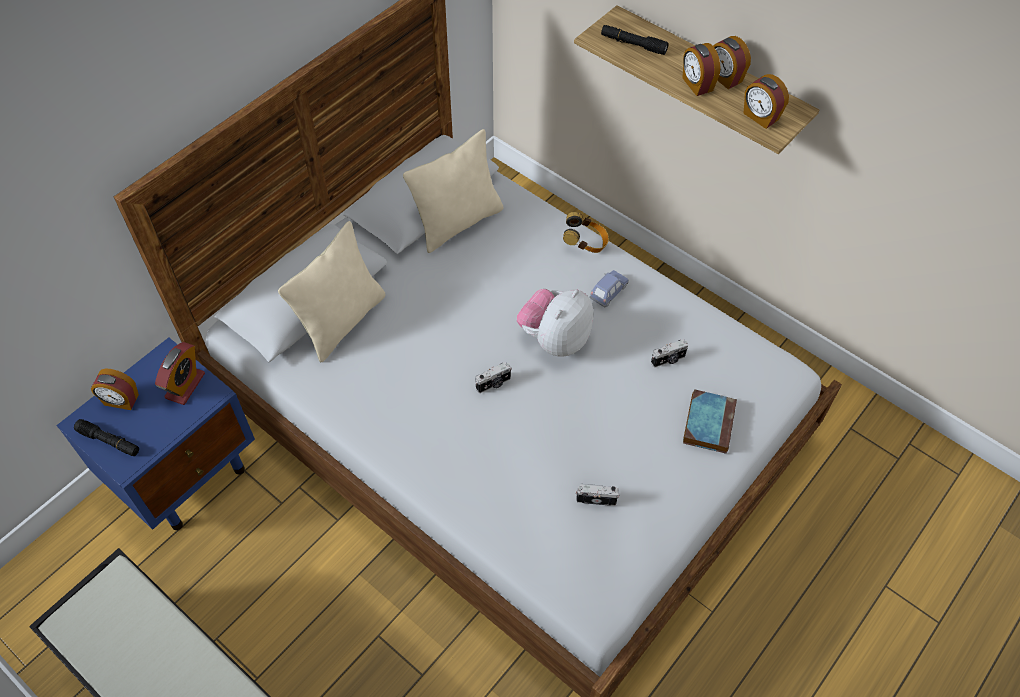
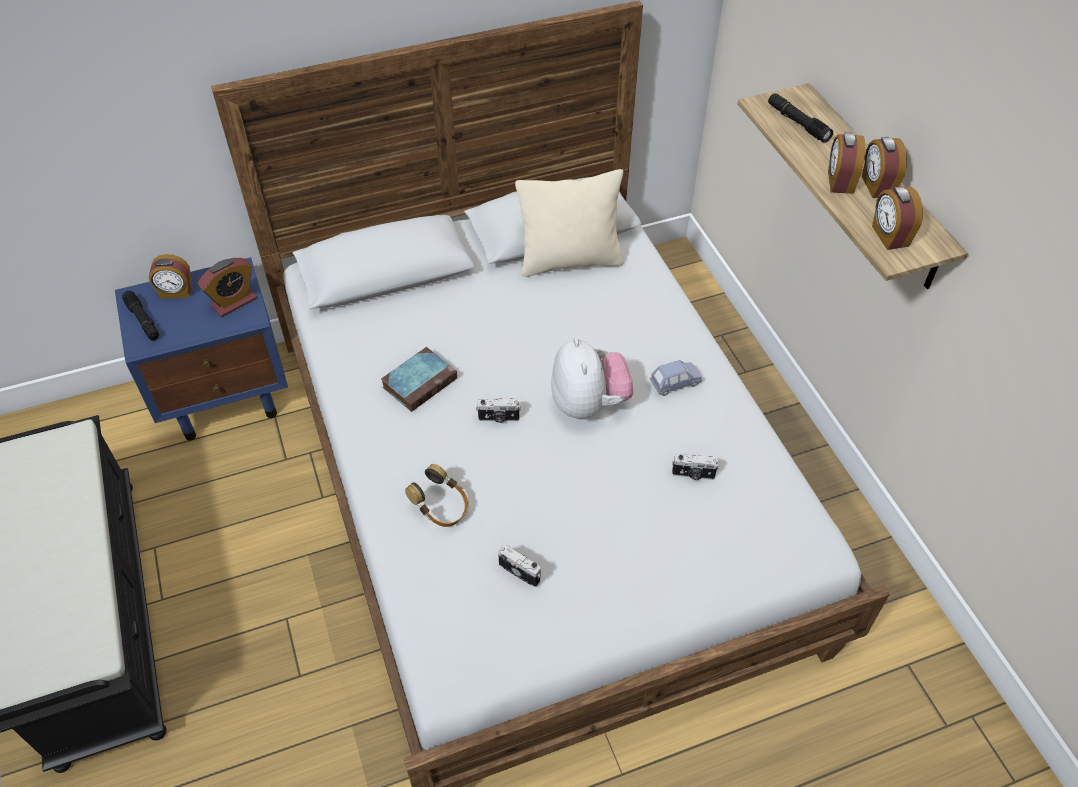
camera: 30 degrees right, 5 degrees down
(121, 400) = (176, 292): alarm clock -> alarm clock turned 45 degrees counterclockwise
(342, 321) = (402, 304): beige pillow -> none
(555, 339) = (589, 403): plush toy -> plush toy turned 105 degrees clockwise
(585, 243) = (684, 328): headphones -> headphones (441, 508)
(708, 422) = (693, 555): book -> book (420, 381)

